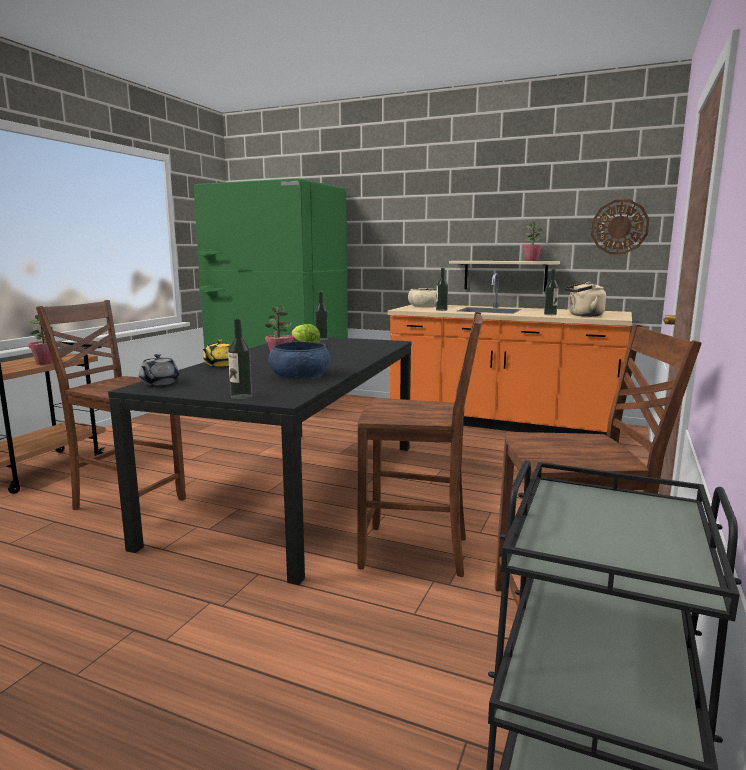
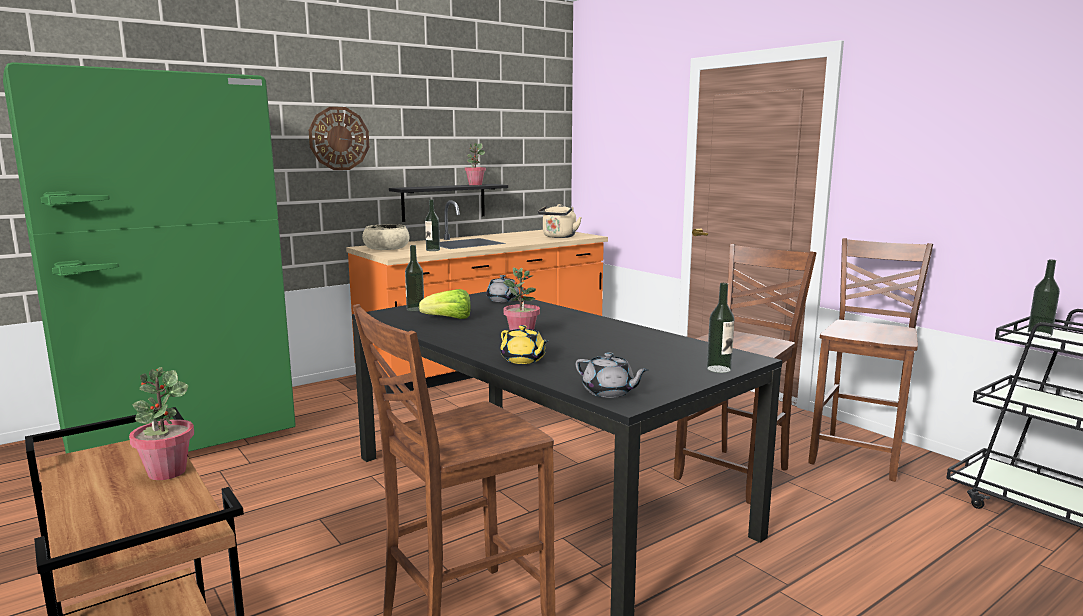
camera: 60 degrees left, 0 degrees up
(300, 375) = (631, 341): blue bowl -> none
(379, 345) = (503, 300): none -> grey teapot
(505, 275) = (444, 202): beige shelf -> black shelf
(550, 314) = (535, 240): bottle -> bottle (1039, 334)
(619, 227) = (537, 149): wall clock -> wall clock (339, 138)

